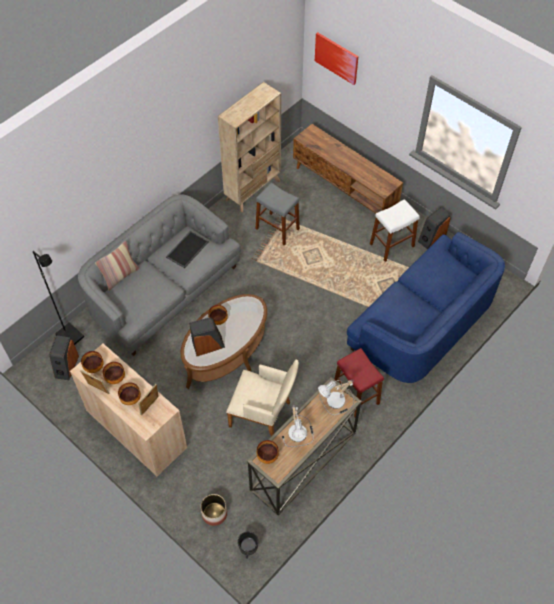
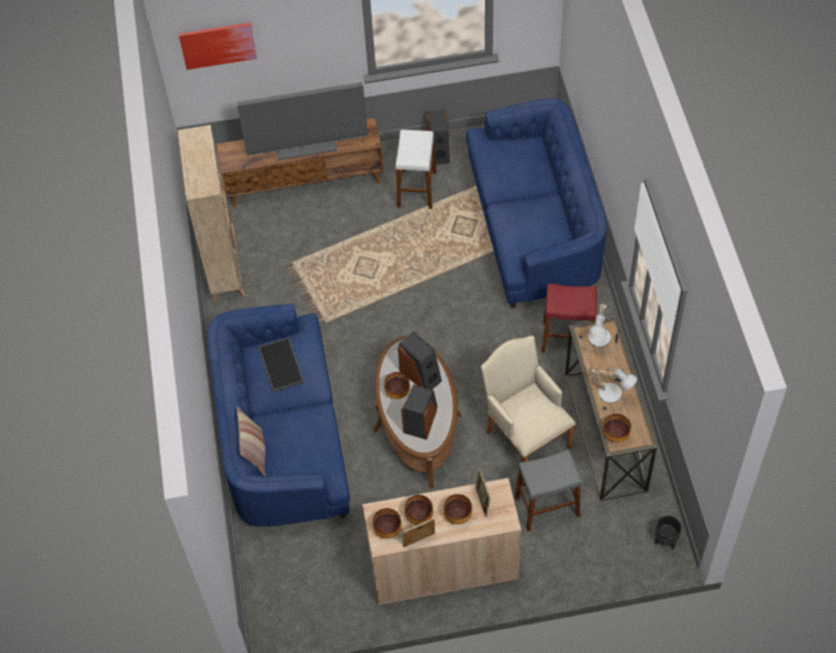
camera: 50 degrees left, 0 degrees up
(66, 366) = (300, 595): speaker -> speaker (421, 375)
(71, 335) = (261, 567): black floor lamp -> none
(163, 291) = (283, 437): grey sofa -> blue sofa
(214, 514) = (602, 549): planter -> none
(264, 416) = (525, 435): beige armchair -> beige armchair turned 90 degrees counterclockwise
(277, 229) = (300, 277): grey stool -> grey stool (547, 506)
(351, 163) = (306, 144): none -> television

